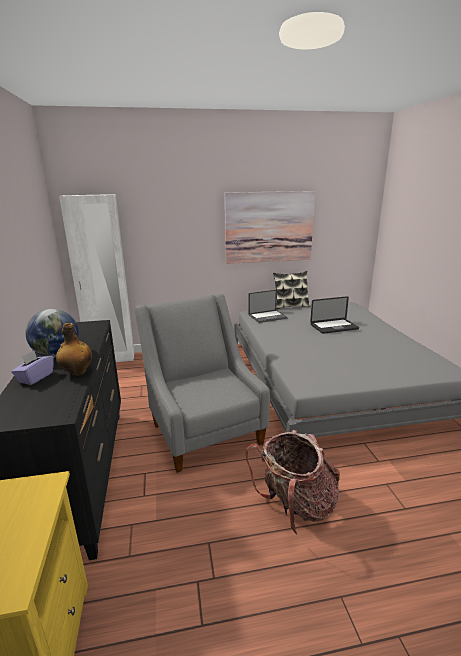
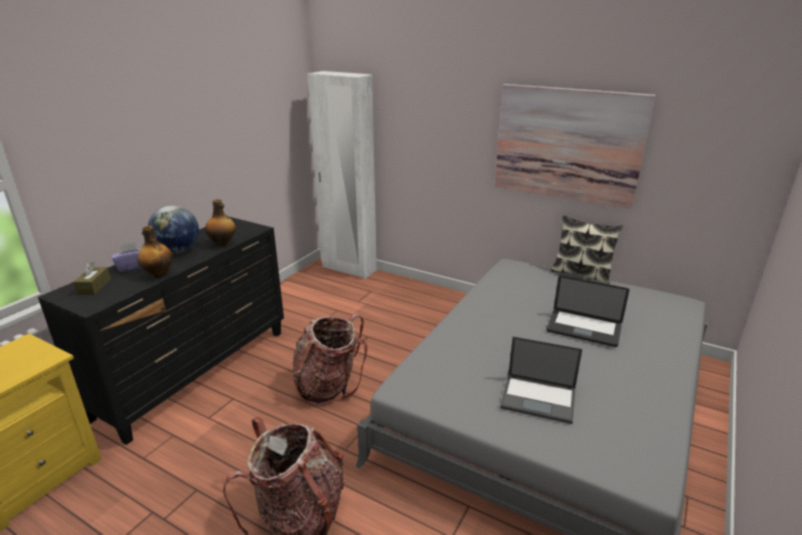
camera: 40 degrees right, 5 degrees up
(27, 403) = (94, 287): none -> brown tissue box
(89, 339) = (223, 243): none -> bottle
(203, 429) = (329, 385): grey armchair -> backpack
(267, 316) = (521, 278): laptop -> laptop (539, 398)

